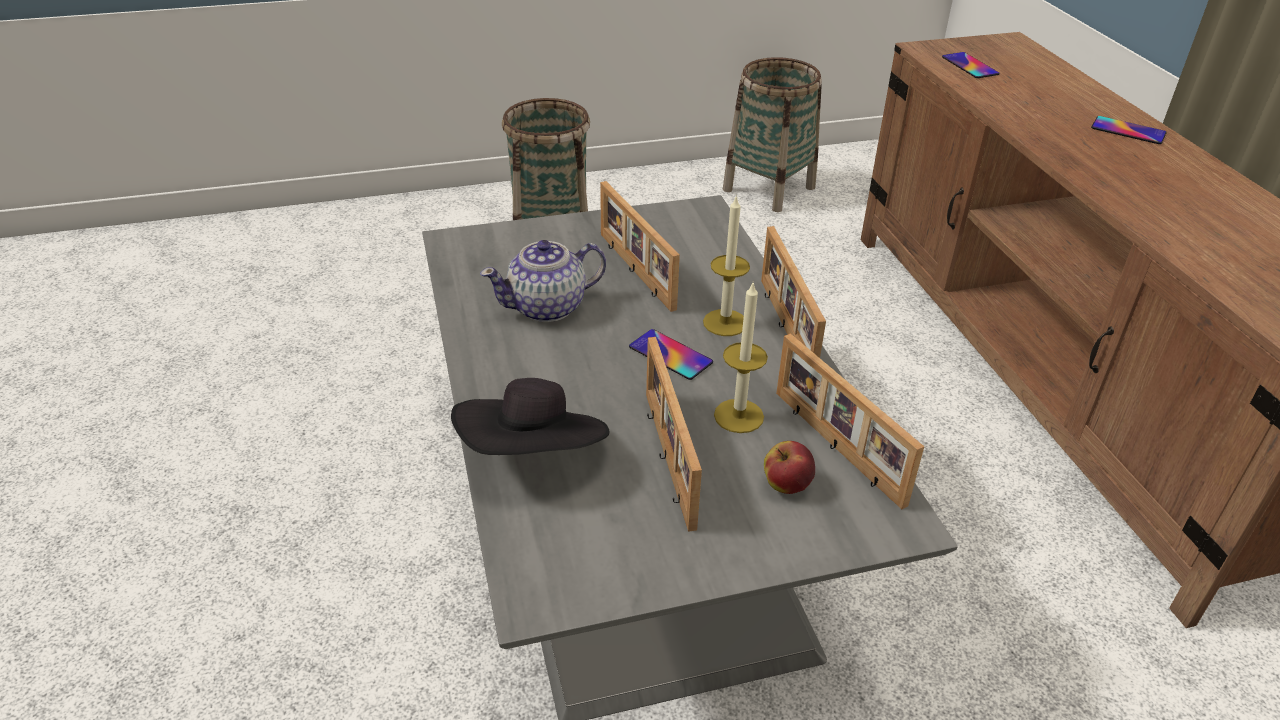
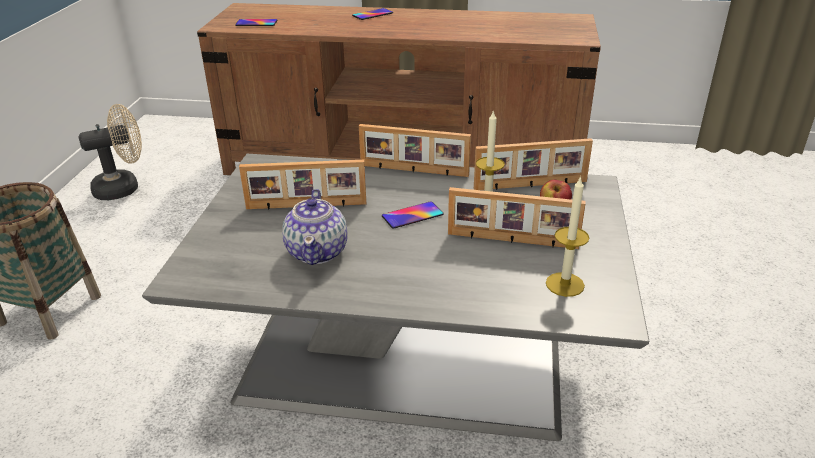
camera: 65 degrees left, 5 degrees down
(534, 454) = (482, 291): black hat -> none
(725, 322) = (394, 188): candle -> candle (565, 284)
(769, 188) = (124, 188): basket -> beige fan

